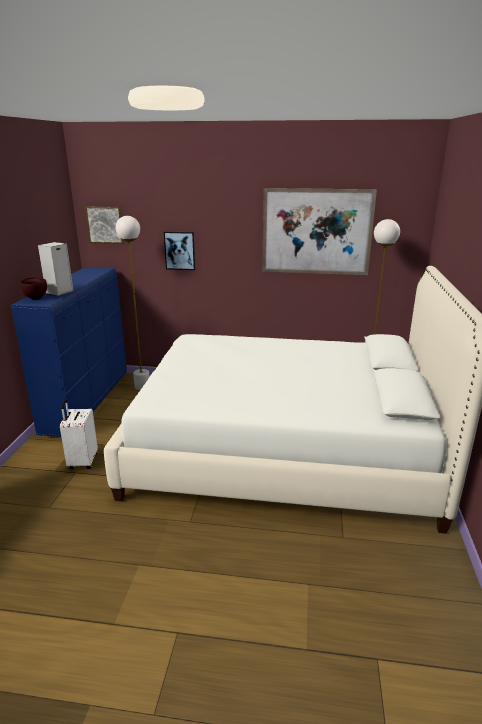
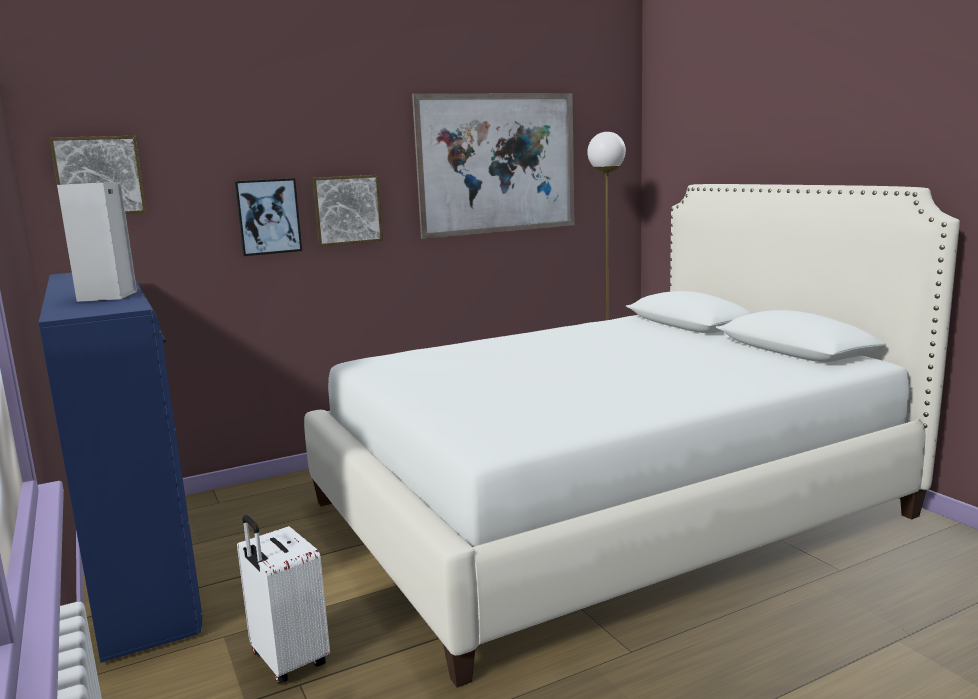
camera: 35 degrees left, 10 degrees down
(35, 298) = (77, 308): brown bowl -> none
(142, 386) = (229, 509): white floor lamp -> none
(220, 251) = (346, 209): none -> picture

